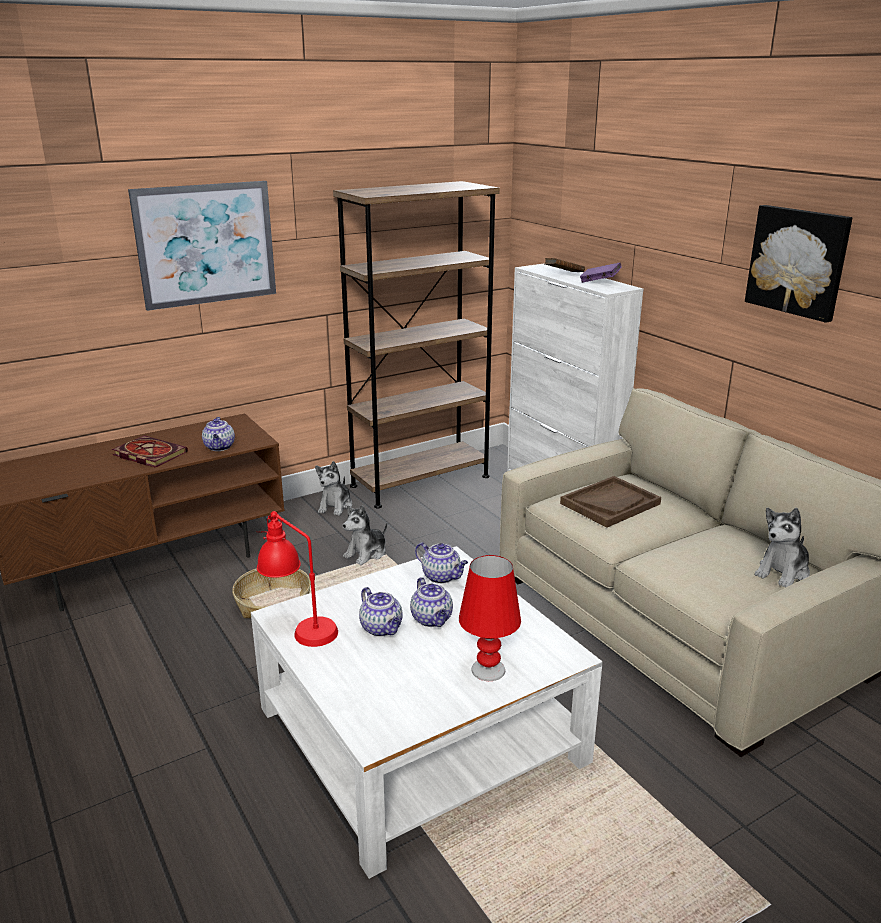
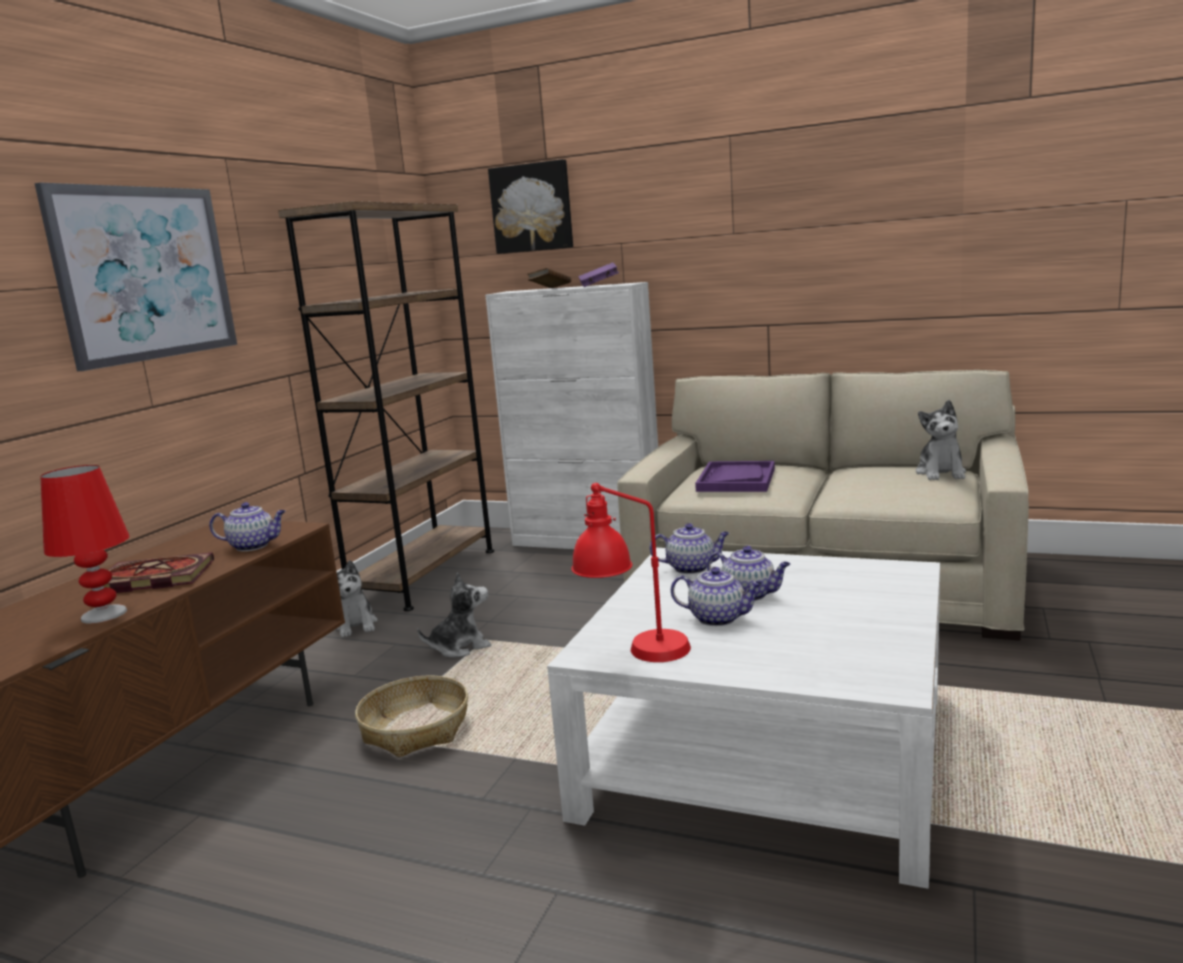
camera: 35 degrees left, 10 degrees down
(220, 447) = (254, 546): teapot -> teapot turned 45 degrees counterclockwise
(366, 553) = (460, 647): plush toy -> plush toy turned 120 degrees counterclockwise
(488, 670) = (873, 602): red table lamp -> red table lamp (103, 614)
(610, 503) = (736, 479): brown tray -> purple tray
(798, 261) = (823, 207): picture -> picture (532, 208)

